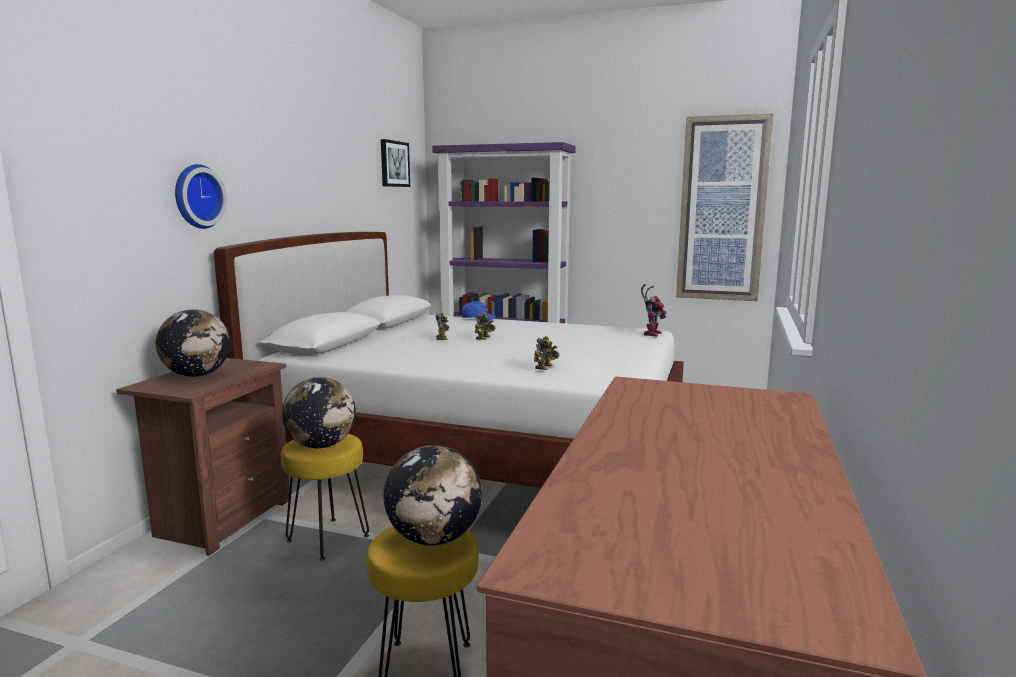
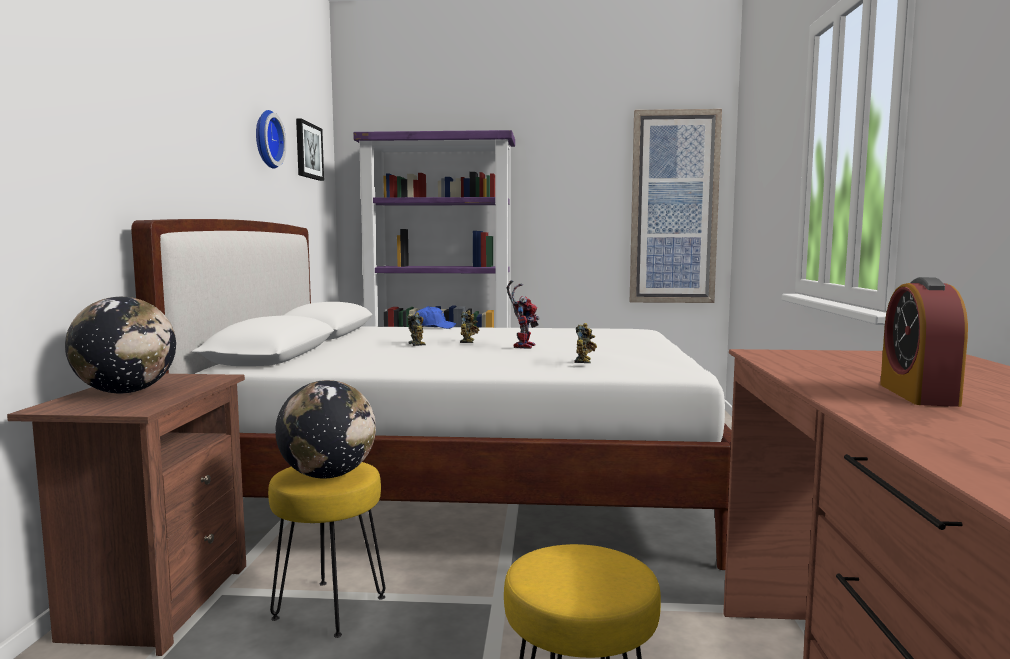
camera: 15 degrees left, 5 degrees down
(196, 196) = (109, 147): wall clock -> wall clock (266, 139)
(434, 538) = (593, 566): globe -> none
(651, 333) = (645, 331): toy robot -> toy robot (522, 346)
(664, 442) = (918, 394): none -> alarm clock

